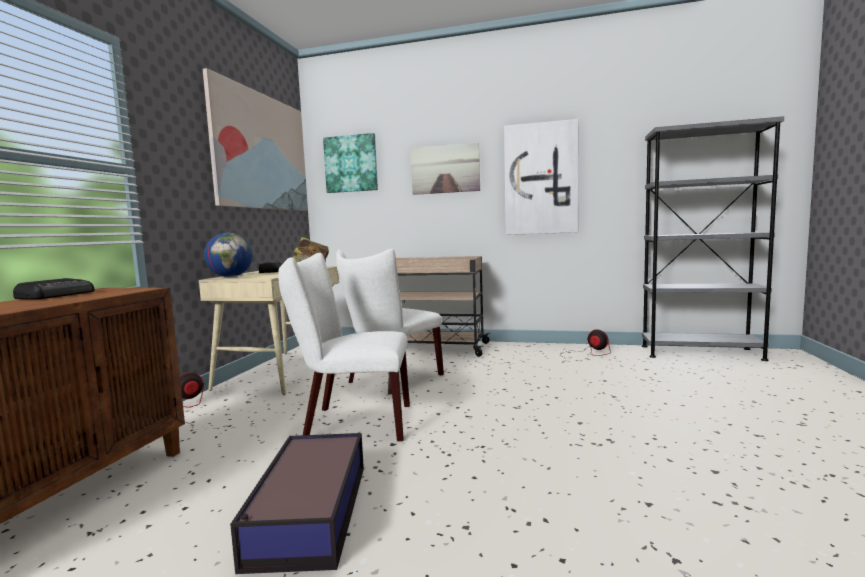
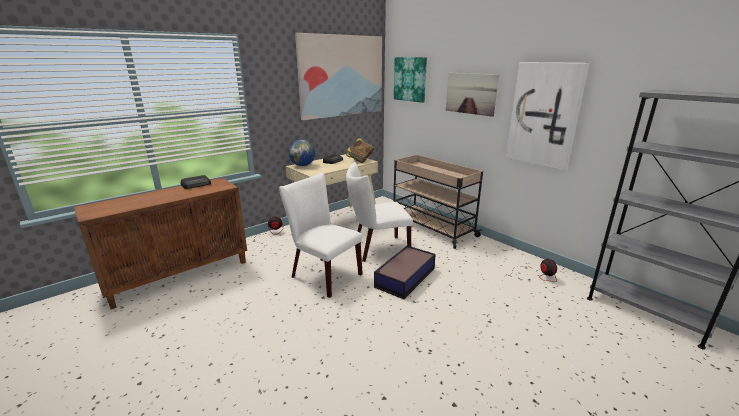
camera: 35 degrees right, 15 degrees up
(309, 513) = (252, 319): storage box -> storage box (404, 278)

